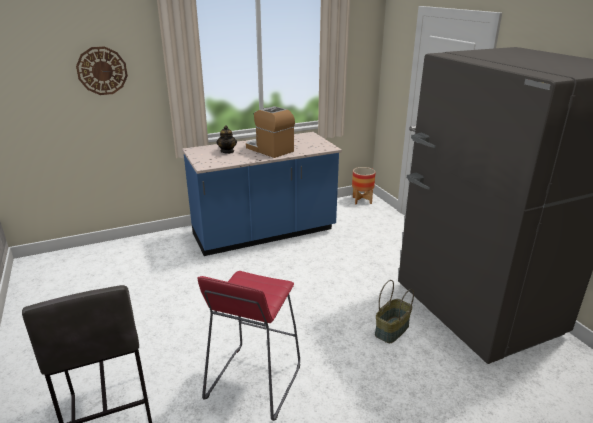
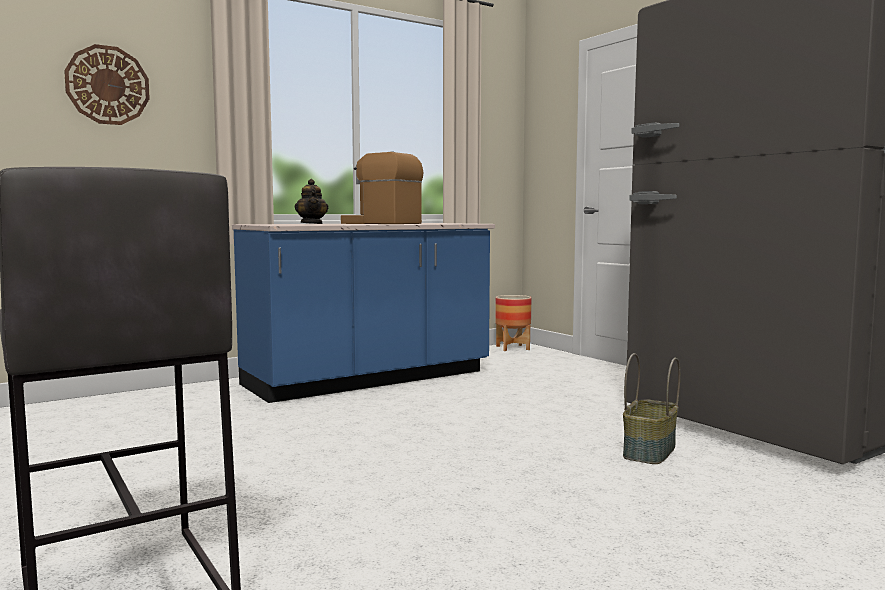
camera: 10 degrees left, 20 degrees down
(253, 382) = (428, 523): red stool -> none

